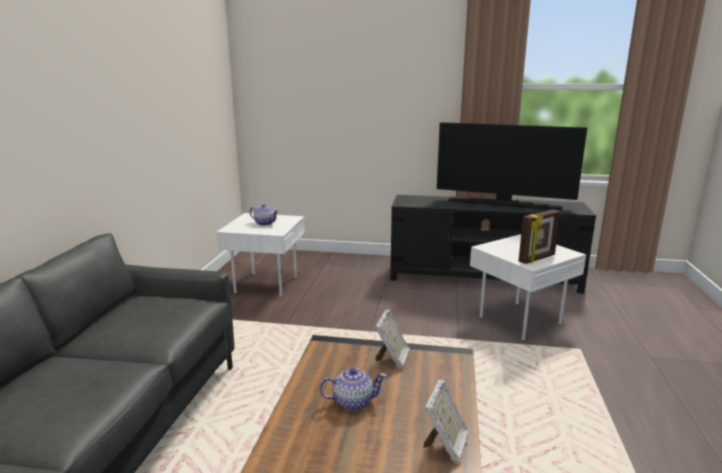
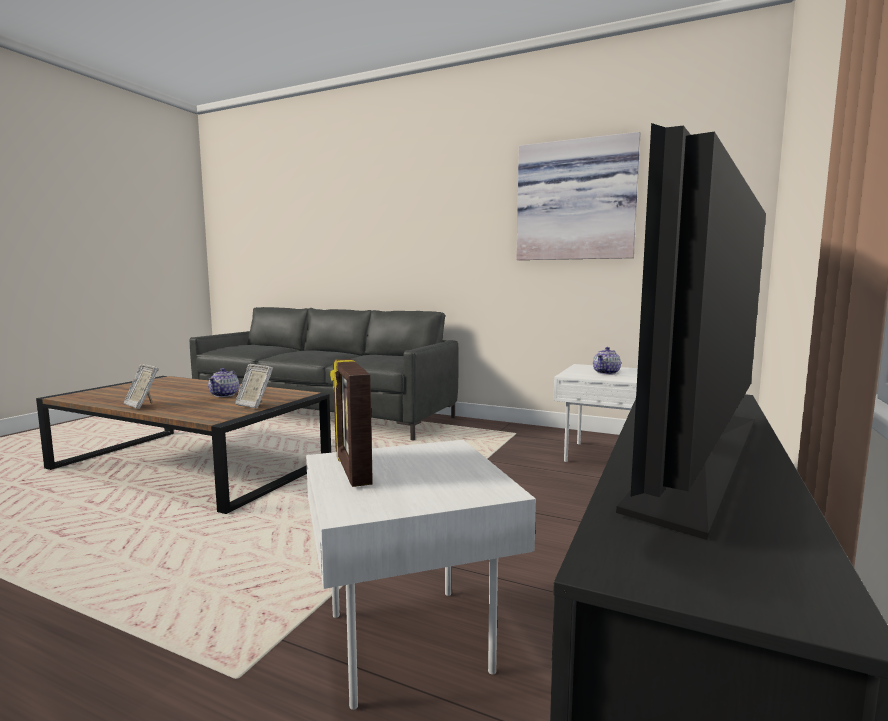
camera: 105 degrees right, 10 degrees down
(162, 79) = (576, 201): none -> picture

